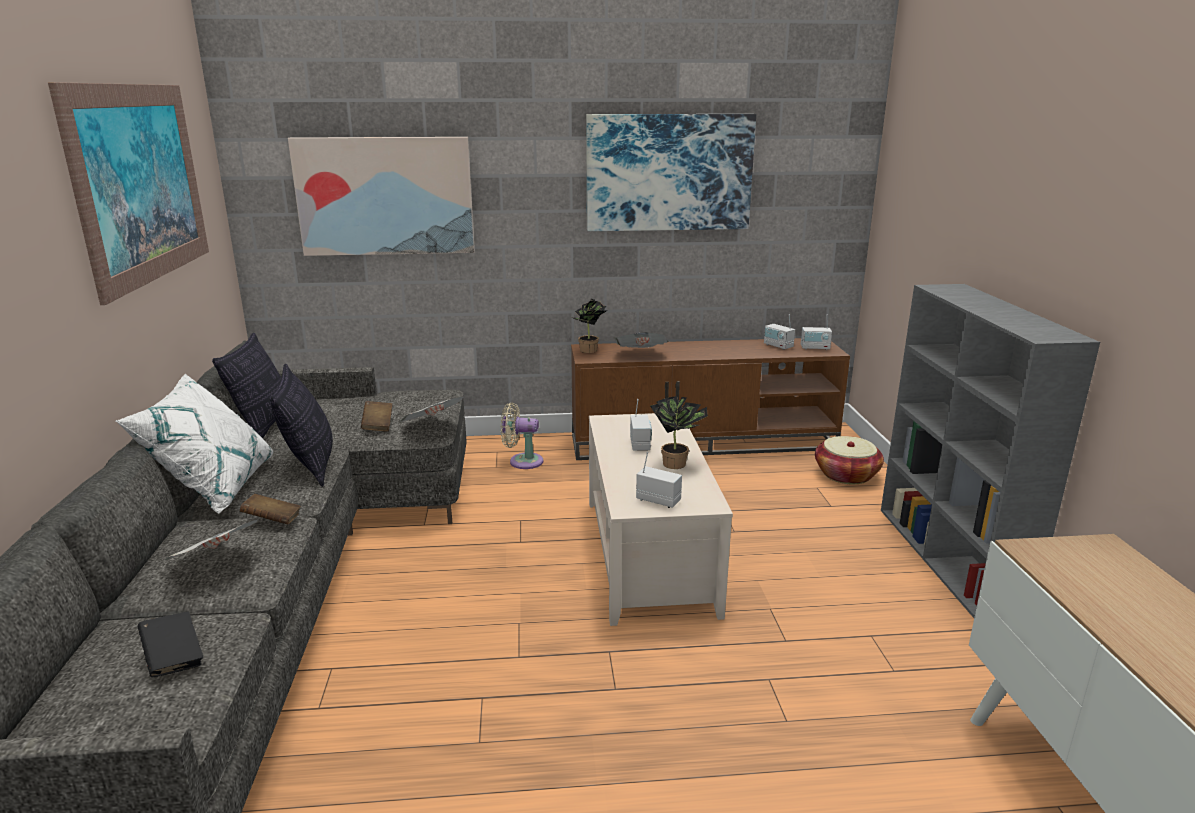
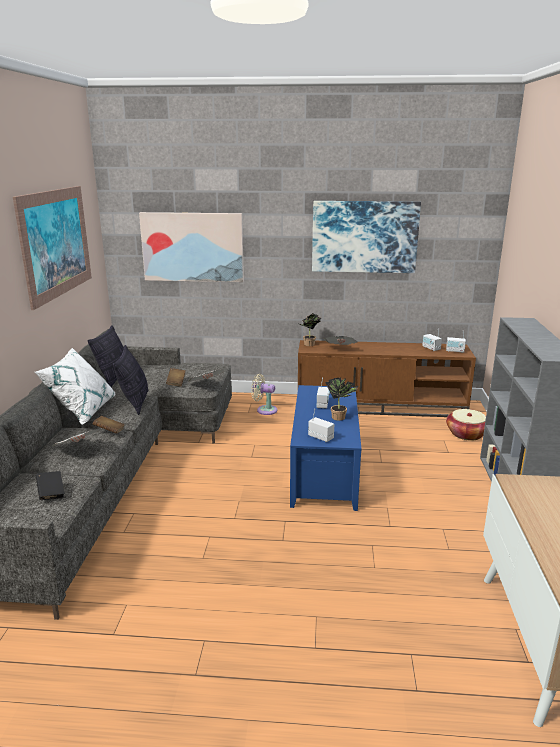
camera: 10 degrees right, 0 degrees up
(648, 554) = (324, 470): beige coffee table -> blue coffee table

